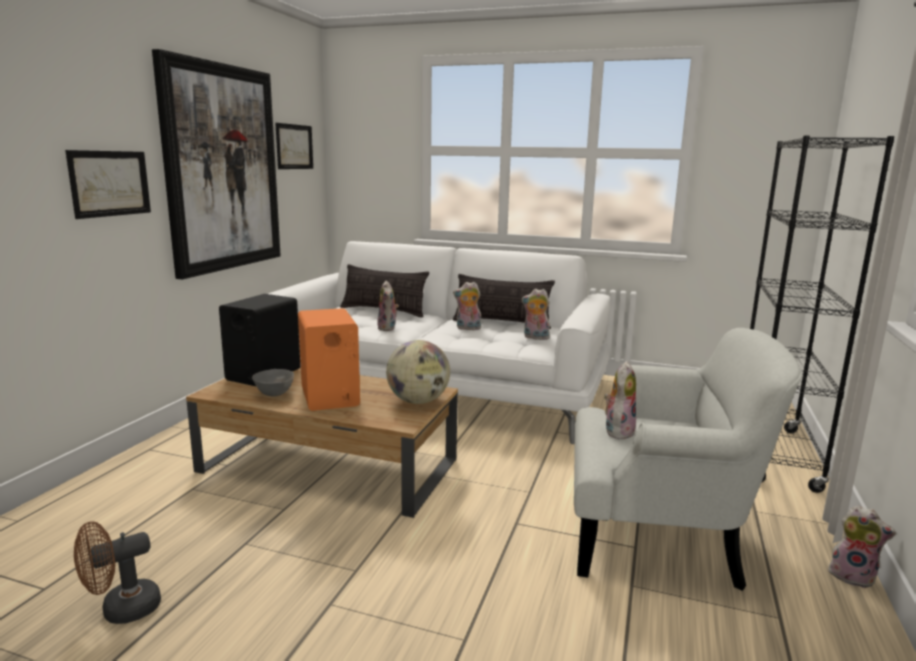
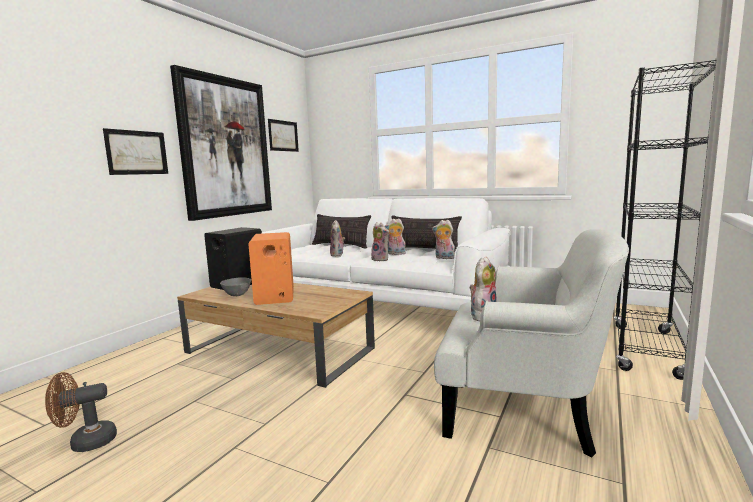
camera: 10 degrees right, 5 degrees down
(418, 401) = (337, 299): globe -> none
(853, 576) = (706, 451): plush toy -> plush toy (381, 259)

